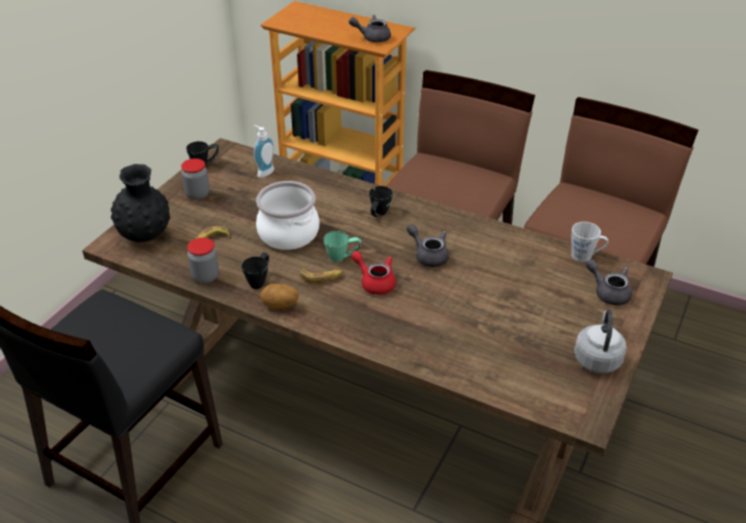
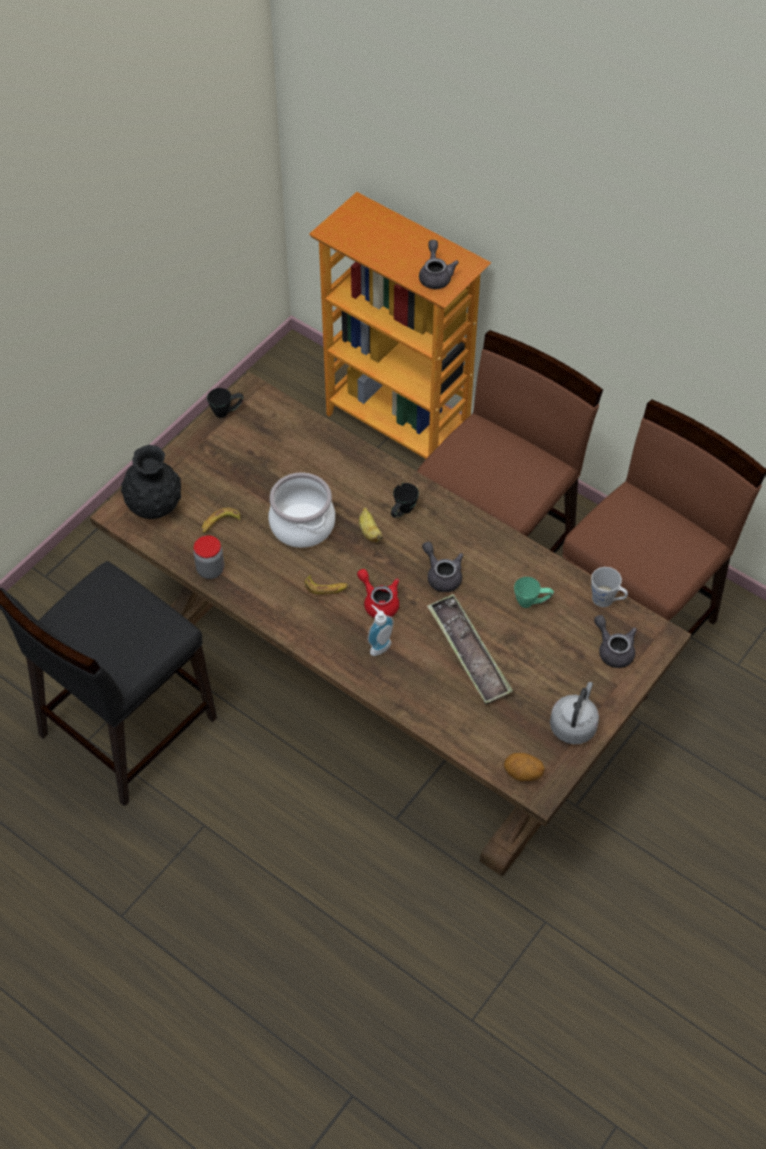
camera: 10 degrees right, 15 degrees up
(197, 194) = (214, 456): jar -> none
(259, 280) = (263, 583): black mug -> none
(264, 172) = (290, 432): soap dispenser -> soap dispenser (378, 646)
(280, 306) = (279, 618): potato -> potato (522, 774)
(342, 257) = (352, 565): green mug -> green mug (531, 603)
(352, 231) = (369, 532): none -> banana
(372, 37) = (435, 275): grey teapot -> grey teapot turned 75 degrees clockwise
(473, 312) = (468, 653): none -> tray

